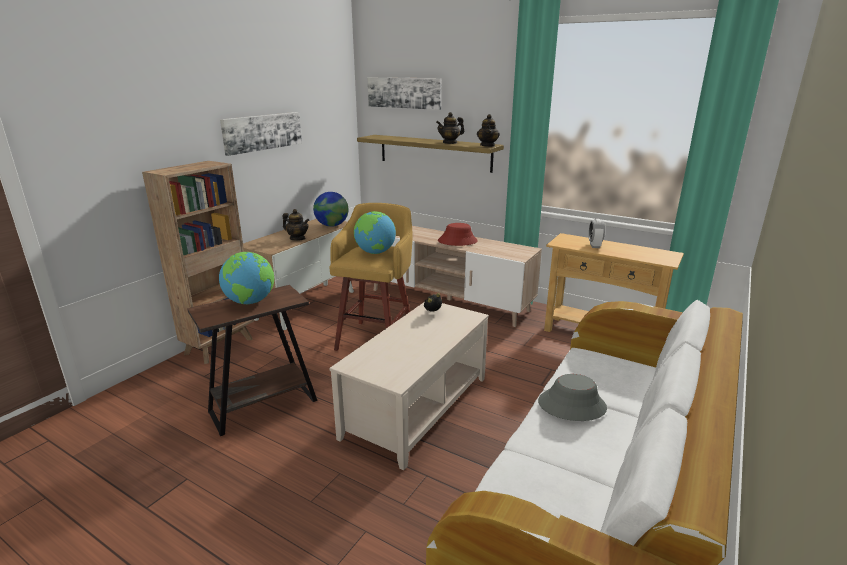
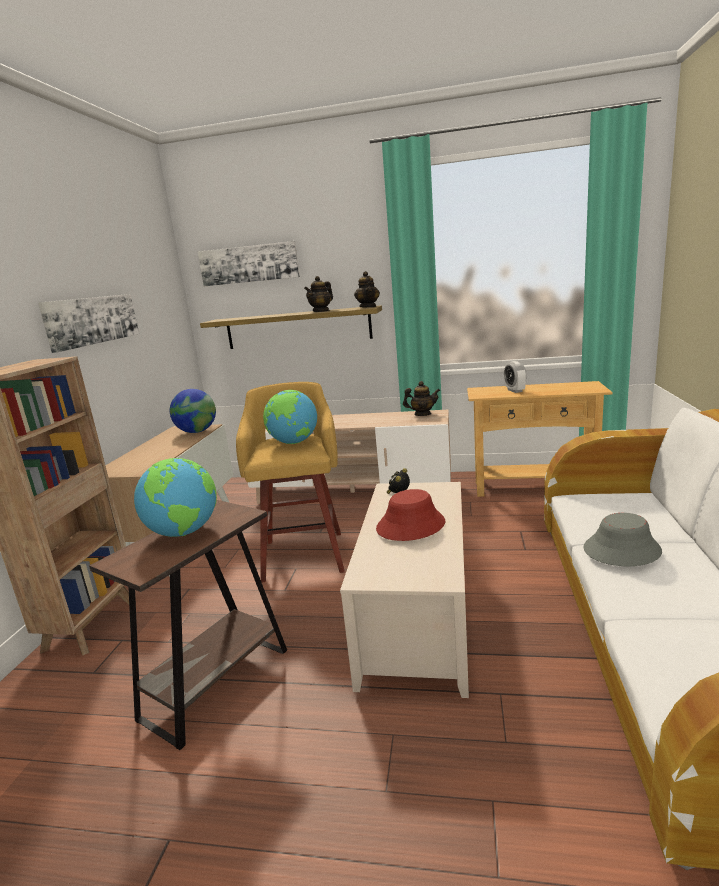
camera: 20 degrees left, 5 degrees down
(297, 239) = (166, 453): teapot -> teapot (422, 414)
(457, 241) = (354, 420): red hat -> red hat (410, 525)

